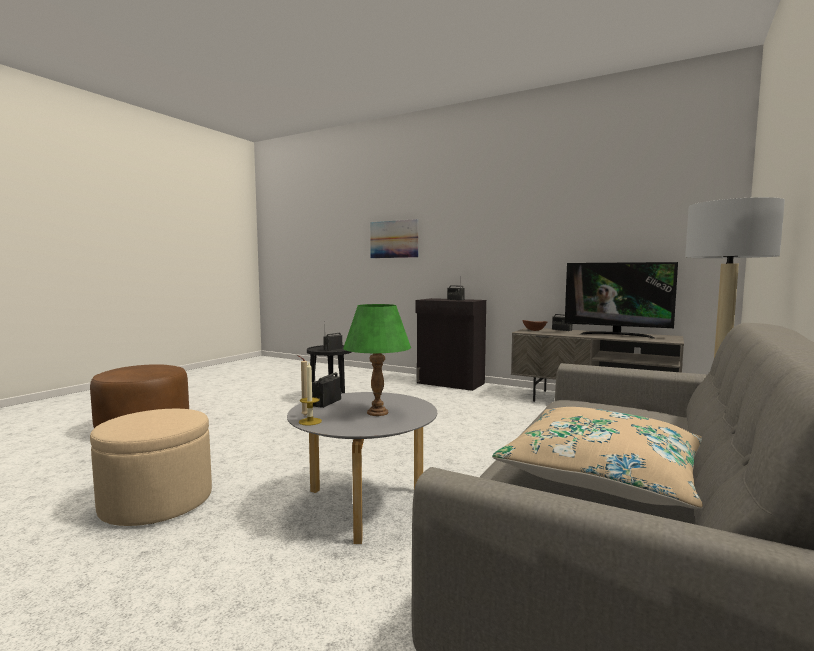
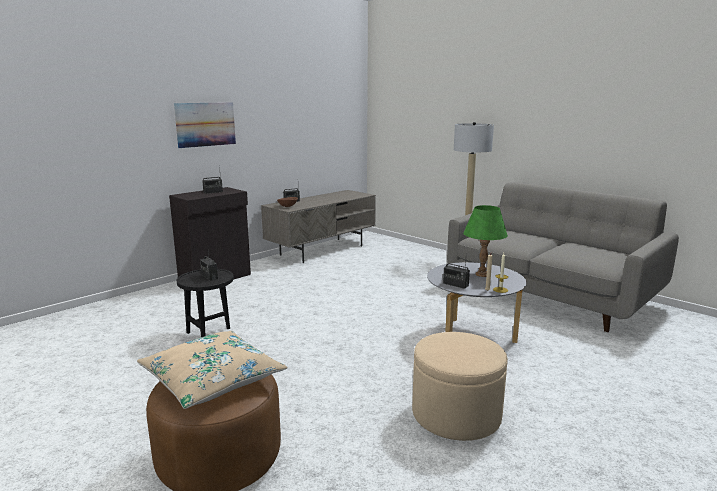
camera: 75 degrees left, 10 degrees up
(394, 239) = (102, 126): picture -> picture (205, 124)
(603, 473) = (580, 249): beige pillow -> beige pillow (212, 379)
(616, 335) = (331, 197): television -> none

